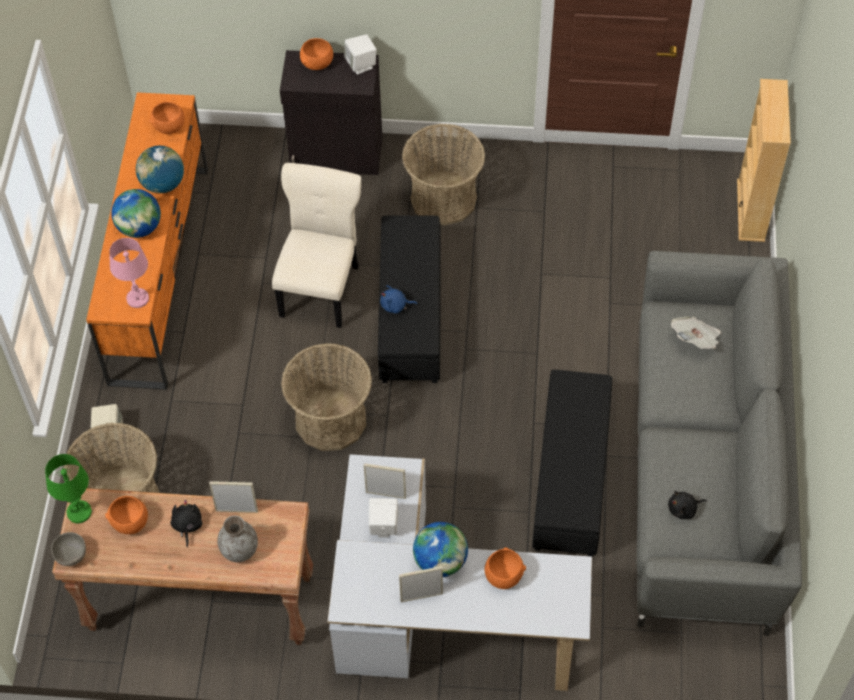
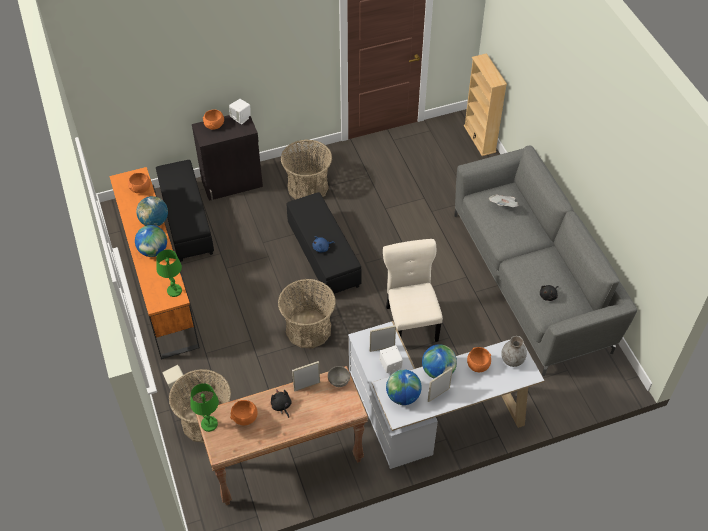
camera: 25 degrees left, 5 degrees down
(71, 556) = (218, 451): grey bowl -> grey bowl (339, 381)
(138, 298) = (174, 291): pink table lamp -> green table lamp
(239, 550) = (321, 407): grey vase -> grey vase (512, 360)
(321, 288) = (263, 259): beige chair -> beige chair (411, 321)
(369, 578) = (403, 396): none -> globe
(572, 478) = (463, 310): black ottoman -> black ottoman (187, 221)

